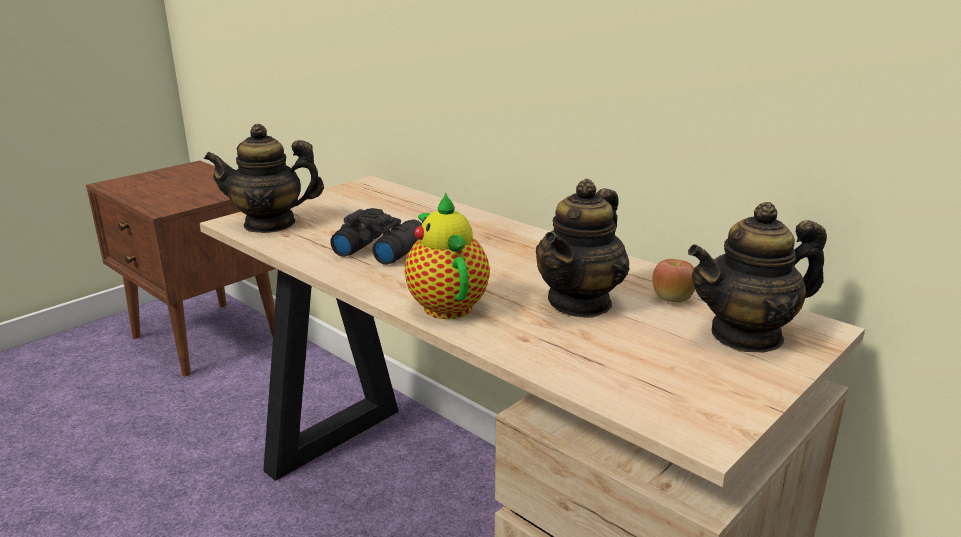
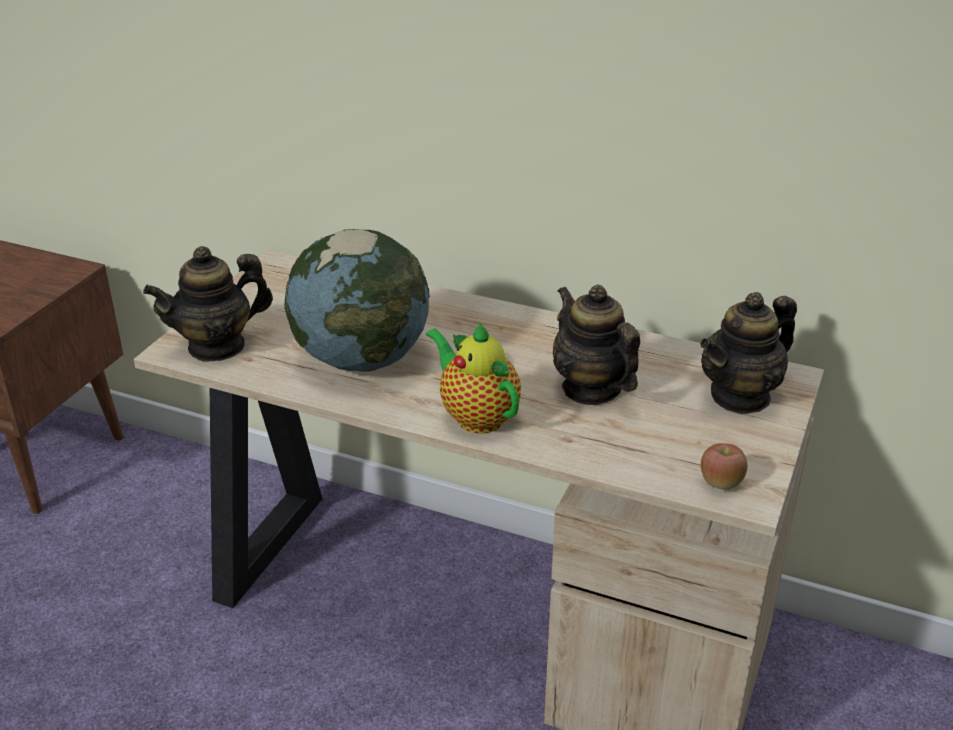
camera: 20 degrees left, 10 degrees up
(379, 249) = (362, 360): black binoculars -> globe
(580, 302) = (591, 389): teapot -> teapot turned 135 degrees clockwise
(672, 299) = (665, 369): apple -> apple (720, 483)

